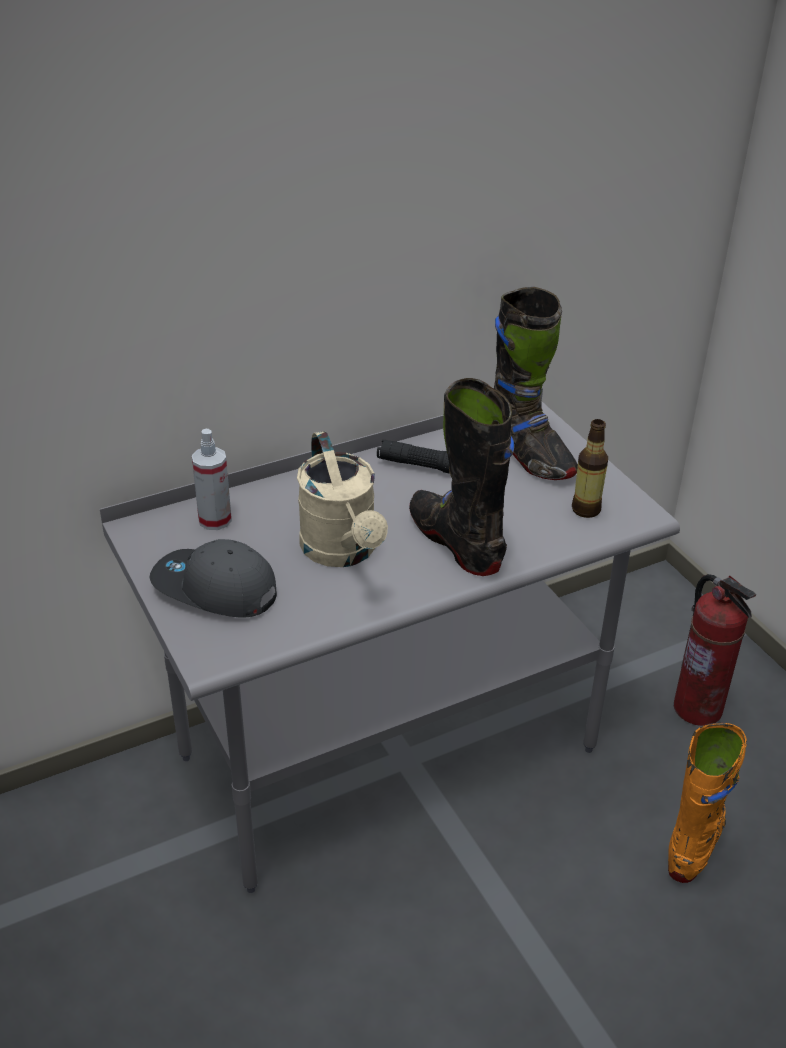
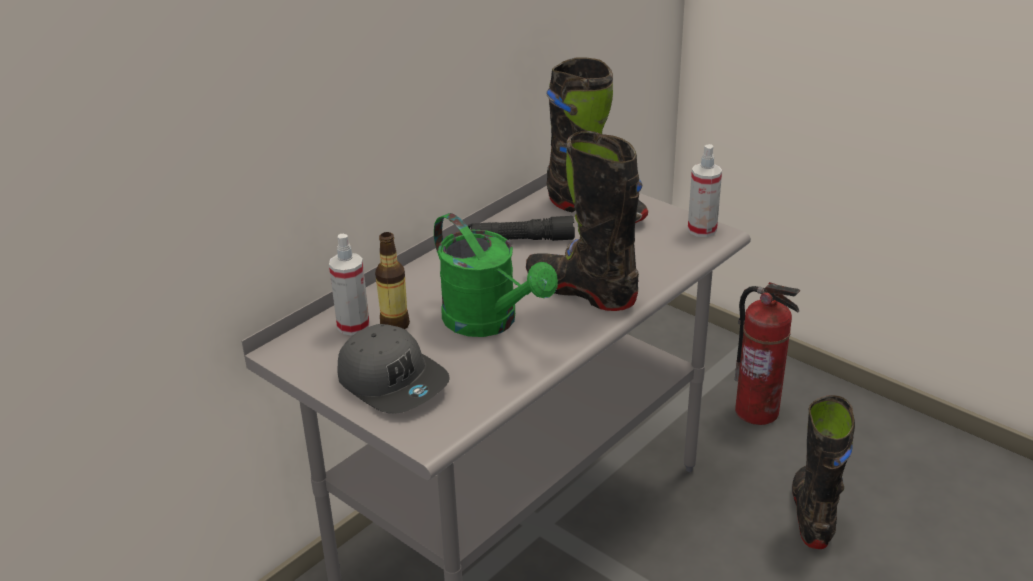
camera: 20 degrees left, 5 degrees down
(214, 589) = (393, 381): grey cap -> grey cap turned 135 degrees counterclockwise
(343, 552) = (489, 322): beige watering can -> green watering can
(586, 509) = (670, 241): bottle -> bottle (395, 325)
(629, 505) = (702, 230): none -> spray bottle
(695, 842) = (812, 515): orange boot -> black boot

